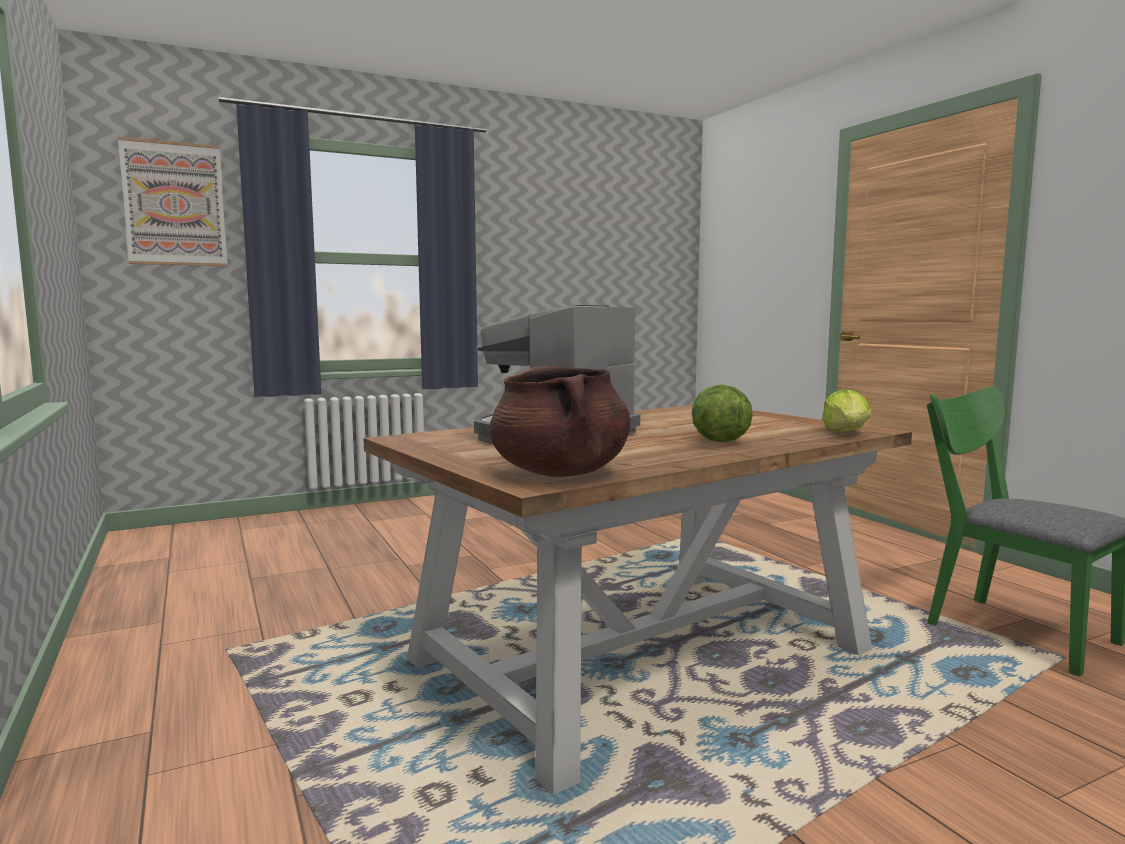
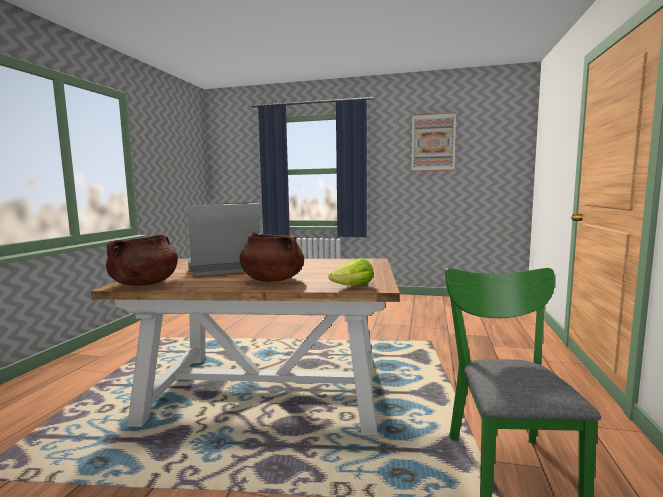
camera: 40 degrees right, 0 degrees up
(174, 204) = (239, 153): picture -> picture (433, 142)
(718, 440) = (272, 280): lettuce -> brown cooking pot

